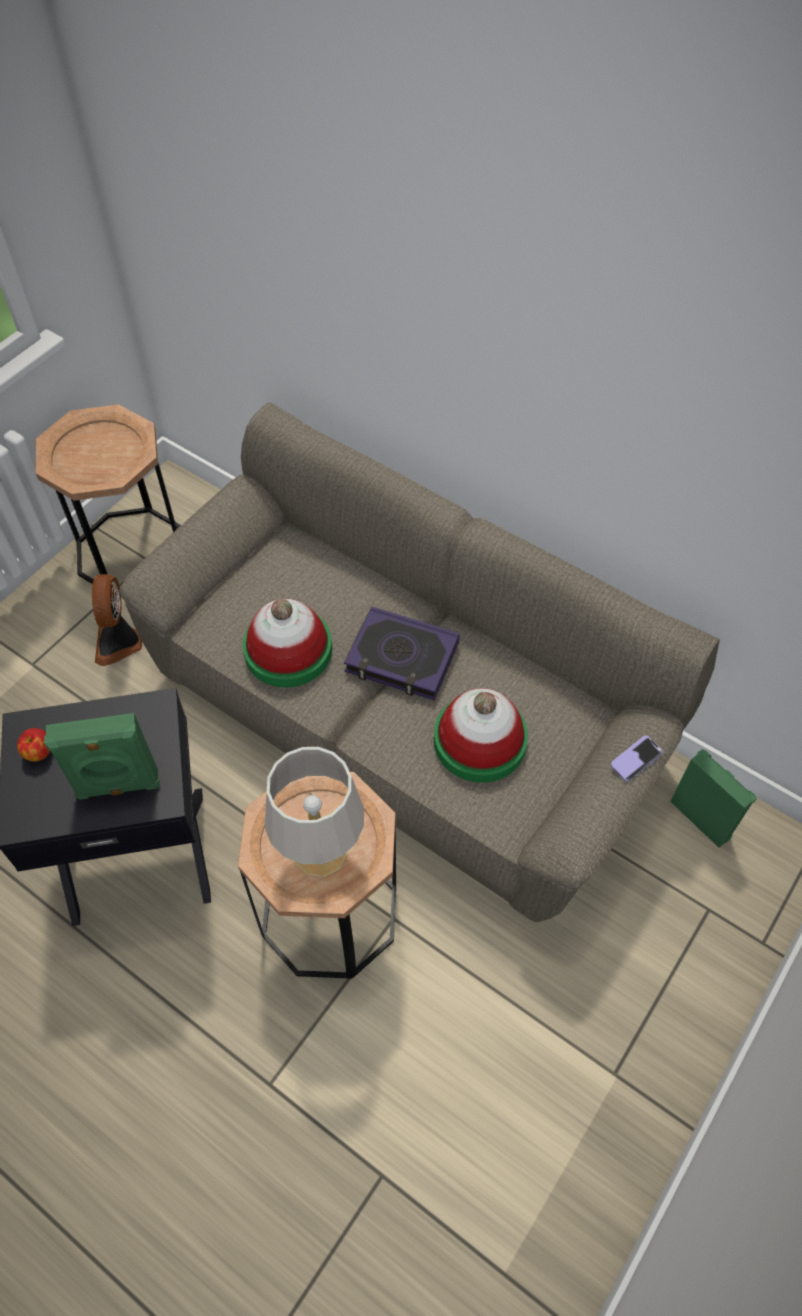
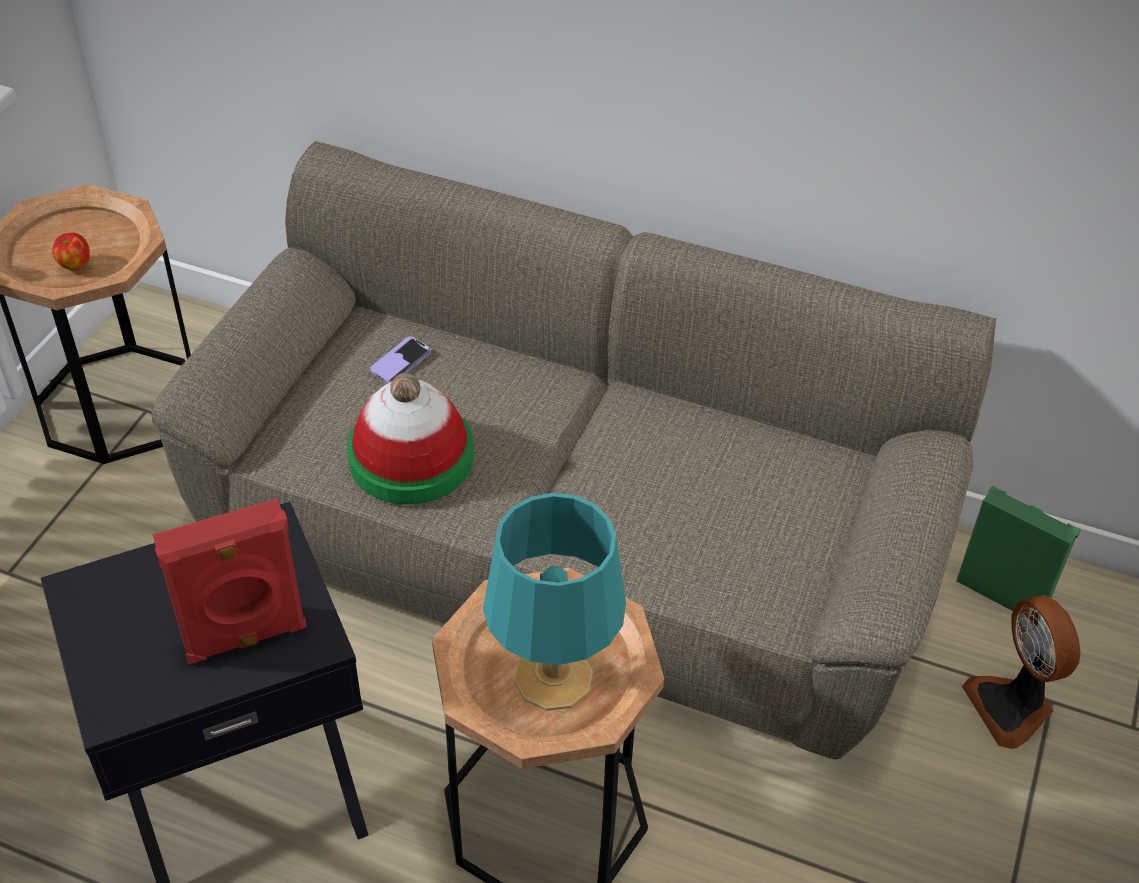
camera: 15 degrees left, 10 degrees down
(38, 752) = (111, 617): apple -> apple (75, 265)
(118, 786) = (245, 638): green speaker -> red speaker
(120, 643) = (135, 522): fan -> fan (1012, 707)
(319, 853) = (552, 679): grey table lamp -> turquoise table lamp
(402, 658) = (571, 441): book -> none
(480, 740) = (709, 520): hat -> none
(636, 759) = (929, 492): phone -> phone (401, 362)

